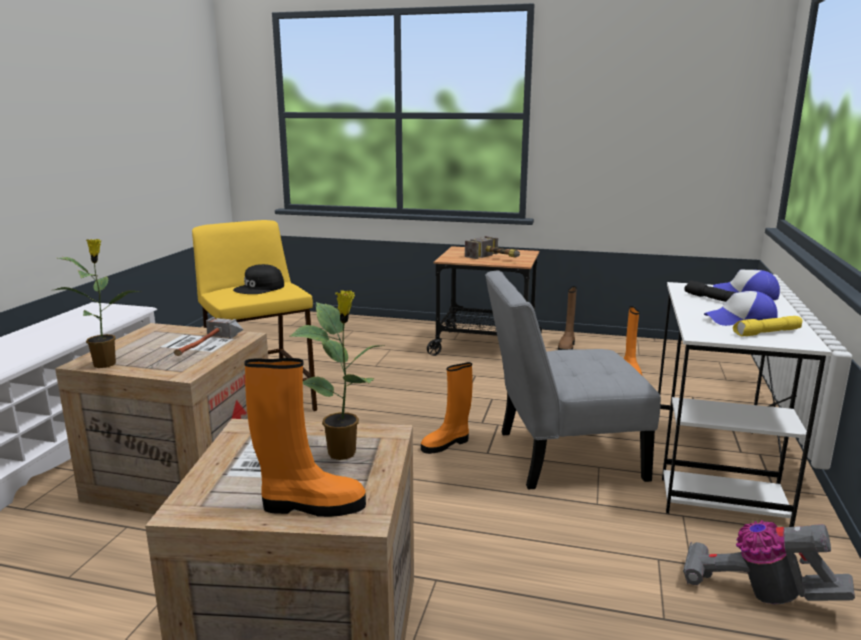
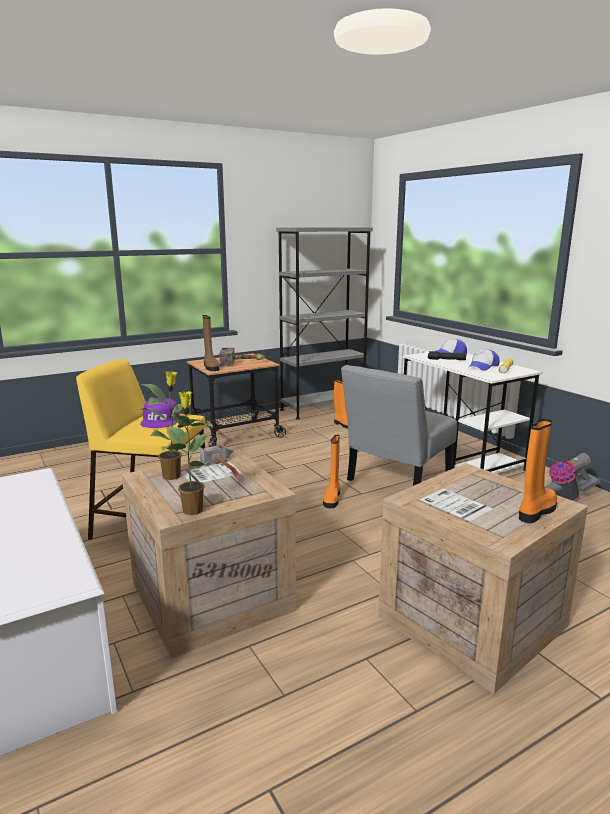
camera: 45 degrees left, 0 degrees up
(260, 288) = (161, 420): black cap -> purple cap
(344, 453) = (480, 486): potted plant -> potted plant (173, 476)
(567, 347) = (283, 420): brown boot -> brown boot (210, 367)
(644, 347) = (323, 408): none -> grey bookcase

